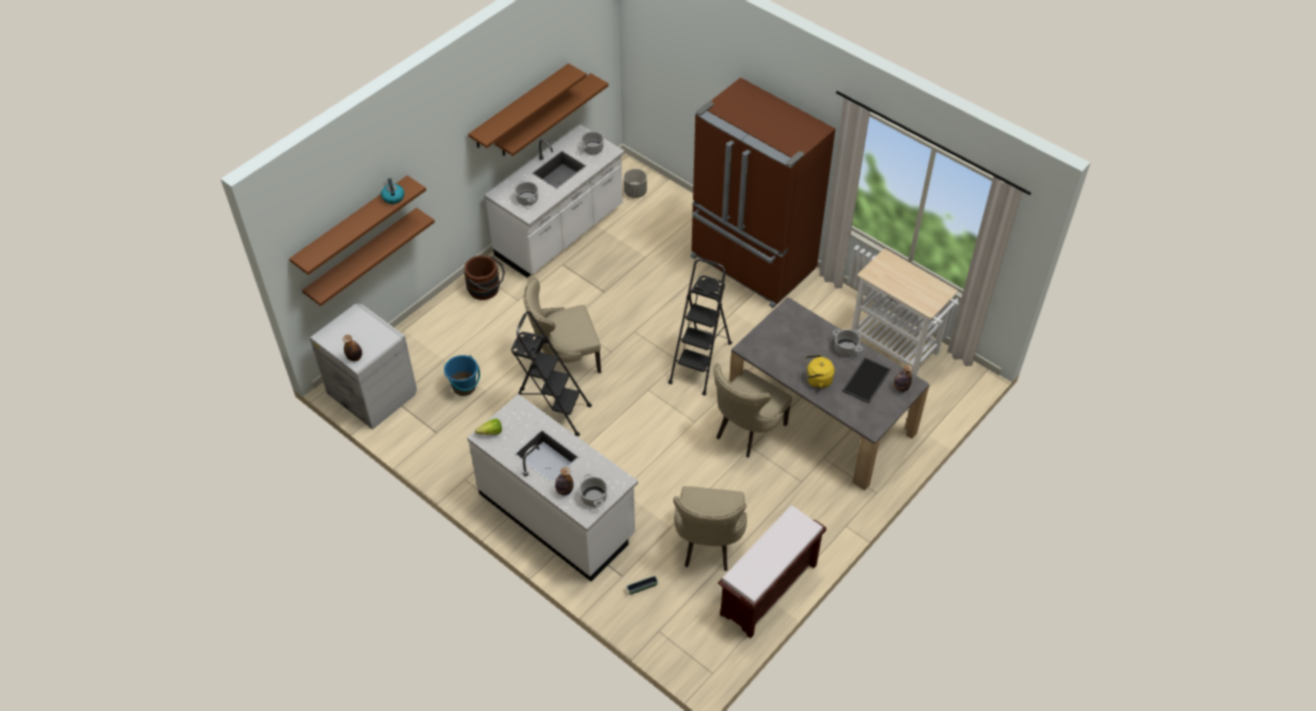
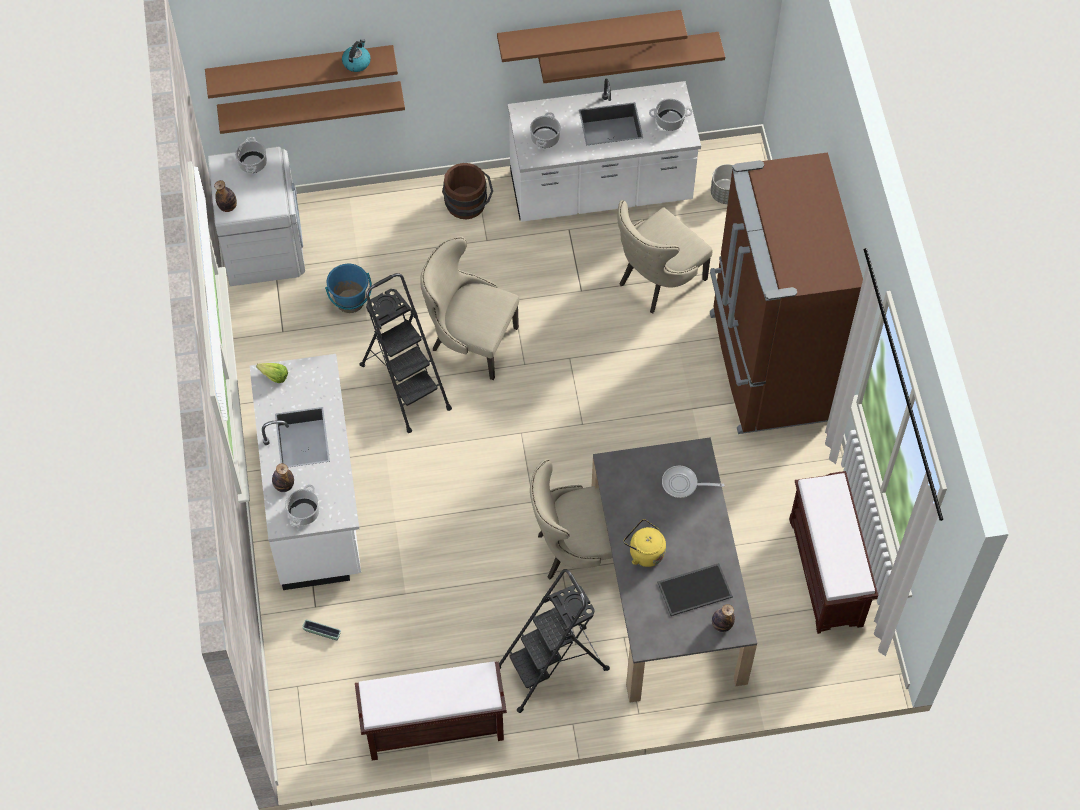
camera: 40 degrees right, 10 degrees up
(701, 361) = (603, 440): step ladder -> step ladder (553, 667)
(708, 544) = (423, 638): beige chair -> beige chair (657, 281)
(799, 330) = (683, 484): none -> frying pan
(846, 348) = (711, 539): cooking pot -> cooking pot (252, 163)
(895, 346) = (826, 573): white cart -> brown bench

